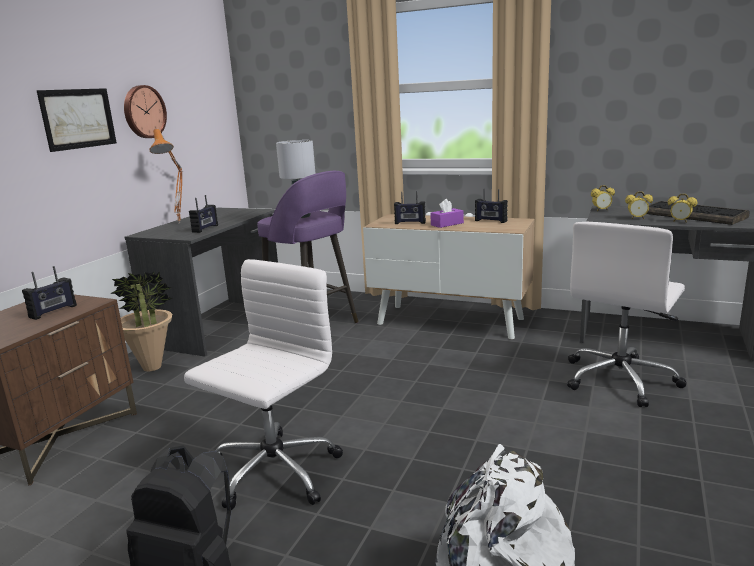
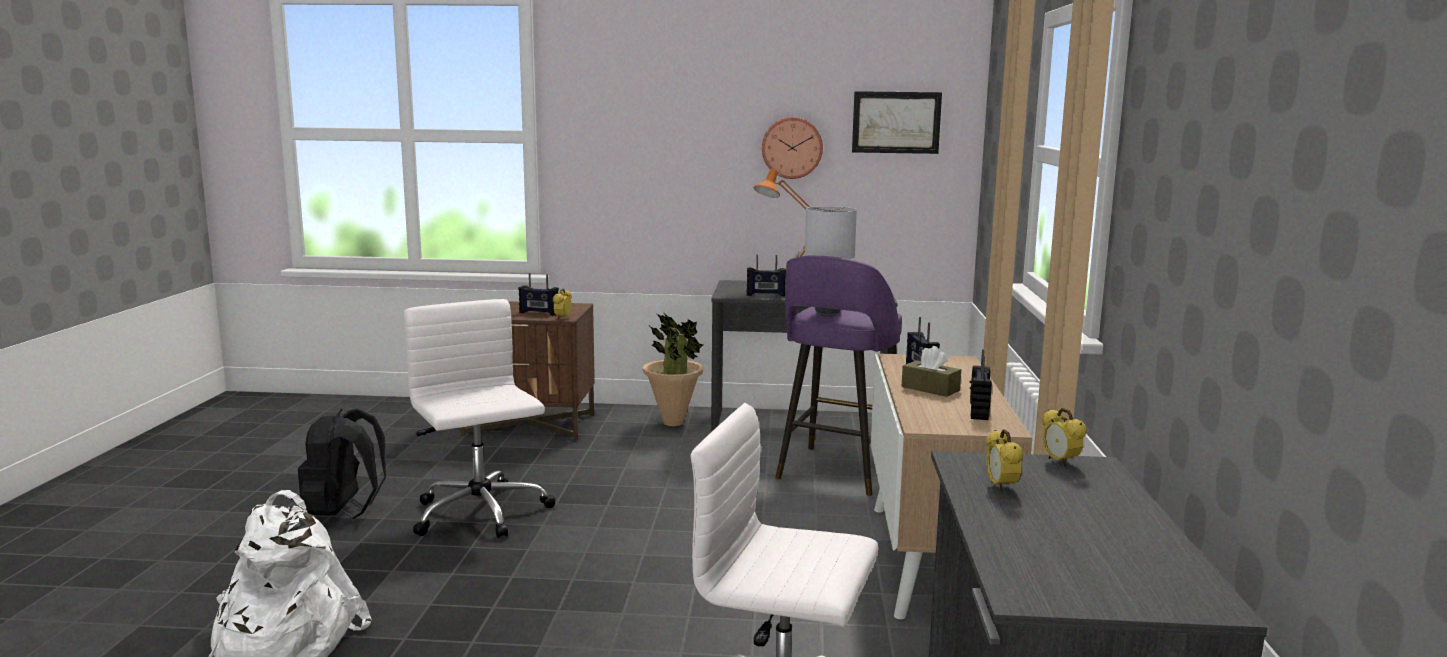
camera: 70 degrees right, 5 degrees down
(78, 118) = (698, 148): picture -> picture (896, 122)
(272, 472) = (481, 514): white office chair -> white office chair turned 135 degrees counterclockwise
(447, 224) = (930, 389): purple tissue box -> brown tissue box
(680, 221) = (998, 521): alarm clock -> alarm clock (562, 318)
(695, 215) = (1083, 539): keyboard -> none

